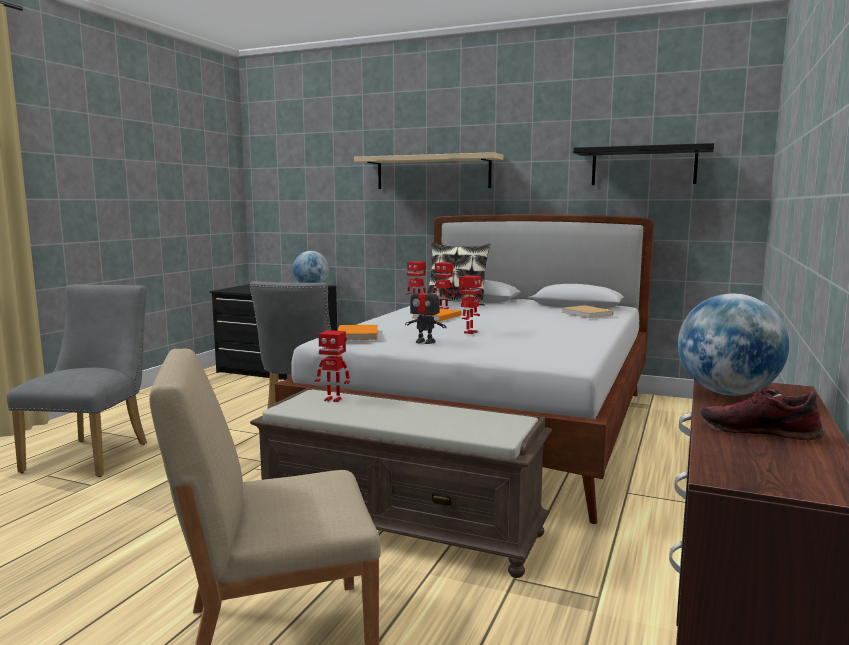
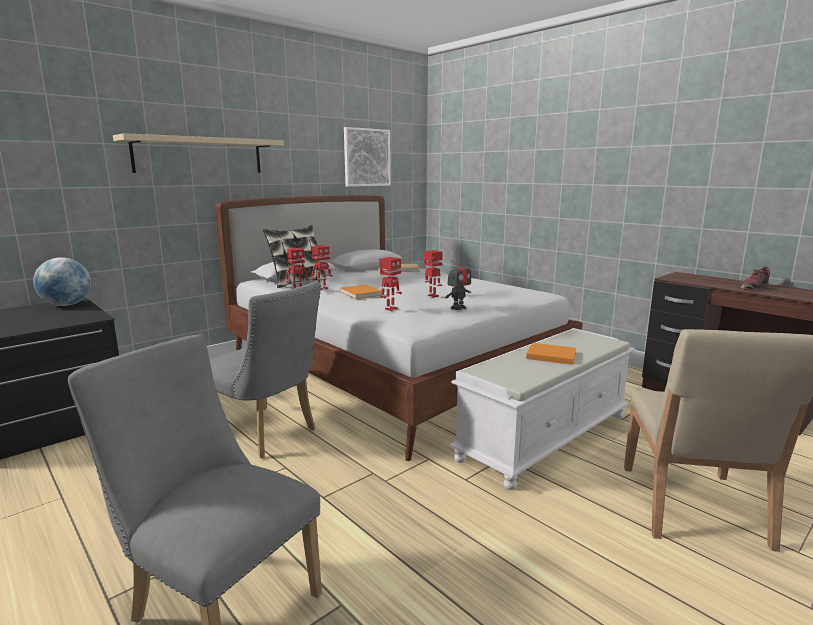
camera: 65 degrees left, 5 degrees up
(333, 399) = (503, 367): toy robot -> toy robot (390, 309)
(357, 334) = (418, 317): orange book -> orange book (549, 355)
(402, 526) = (544, 436): brown bench -> white bench
(643, 166) = (367, 157): black shelf -> picture
(727, 393) = (691, 280): globe -> none

